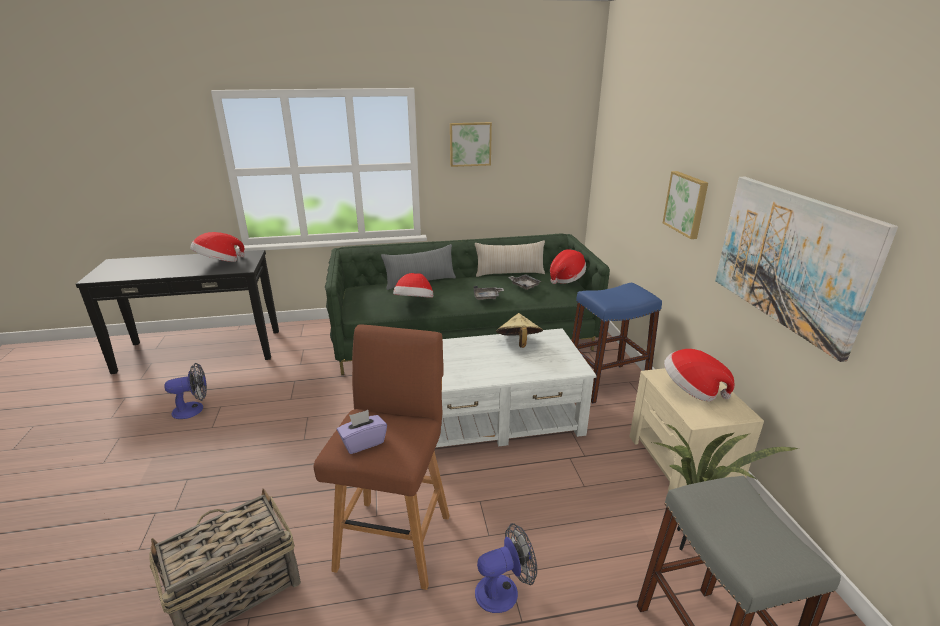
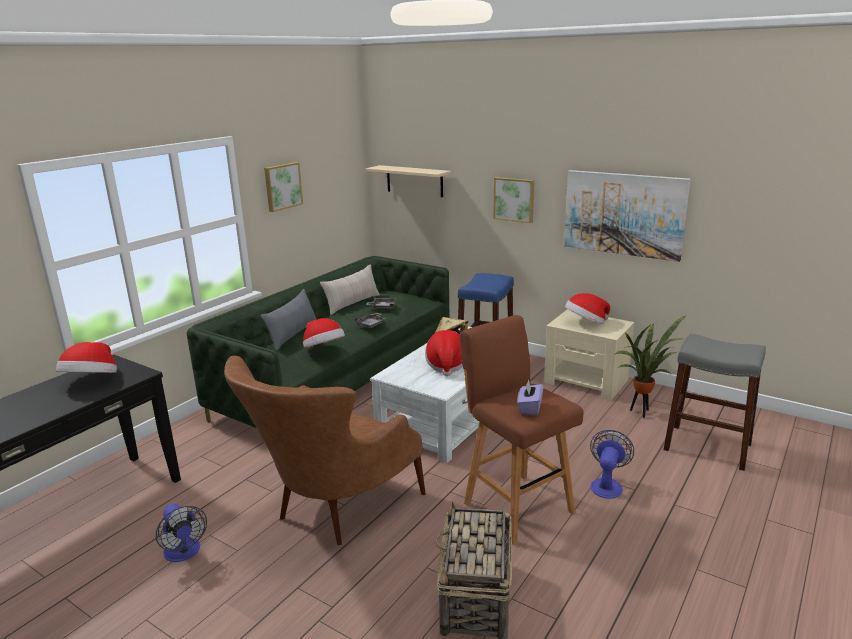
camera: 45 degrees left, 5 degrees down
(194, 409) = (184, 553): fan -> fan turned 120 degrees clockwise
(290, 439) = (332, 511): none -> brown armchair
(566, 278) = (402, 292): hat -> hat (446, 365)
(619, 162) = (414, 181): none -> beige shelf

